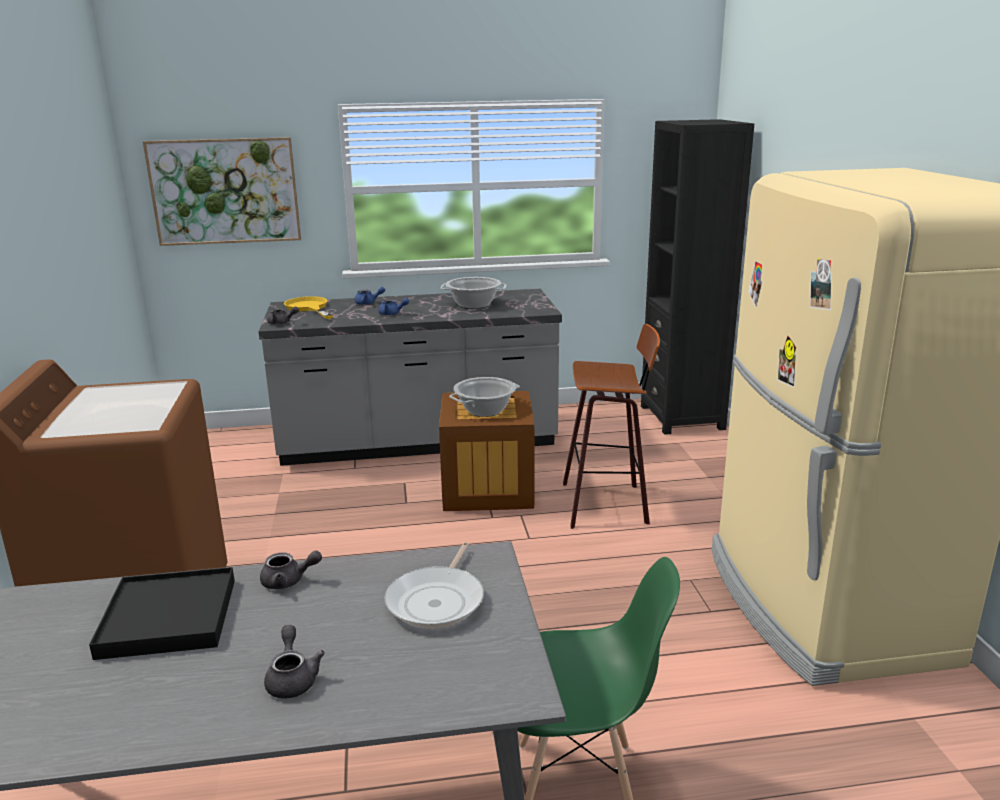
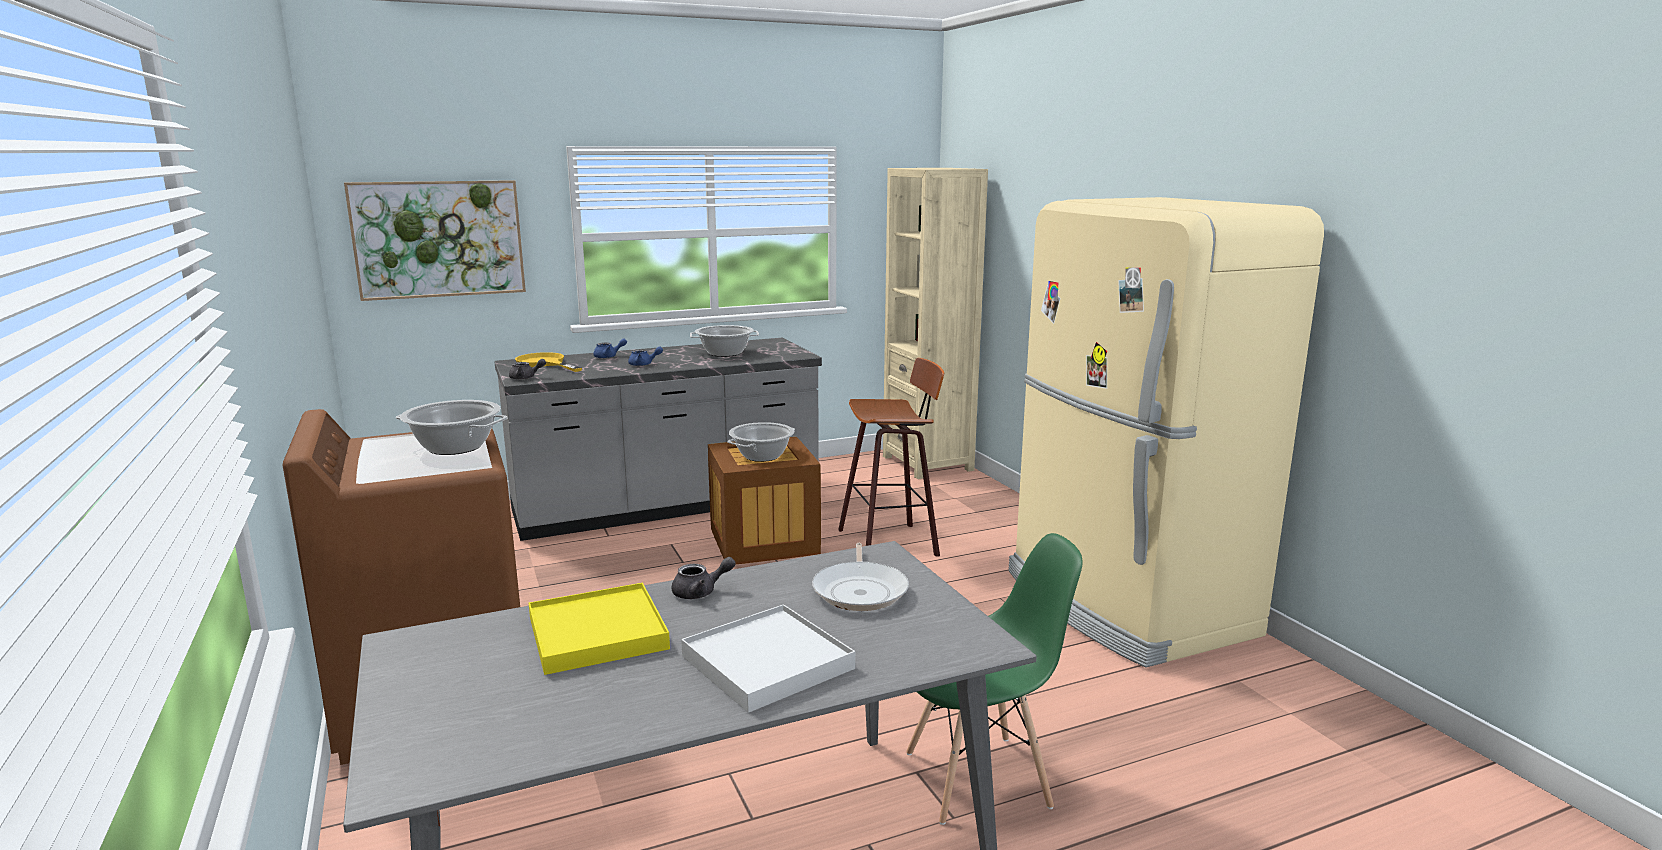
camera: 15 degrees left, 5 degrees down
(147, 403) = (454, 447): none -> cooking pot
(168, 617) = (597, 633): black tray -> yellow tray
(292, 678) = (767, 662): grey teapot -> white tray
(682, 417) = (927, 463): black bookcase -> beige bookcase

